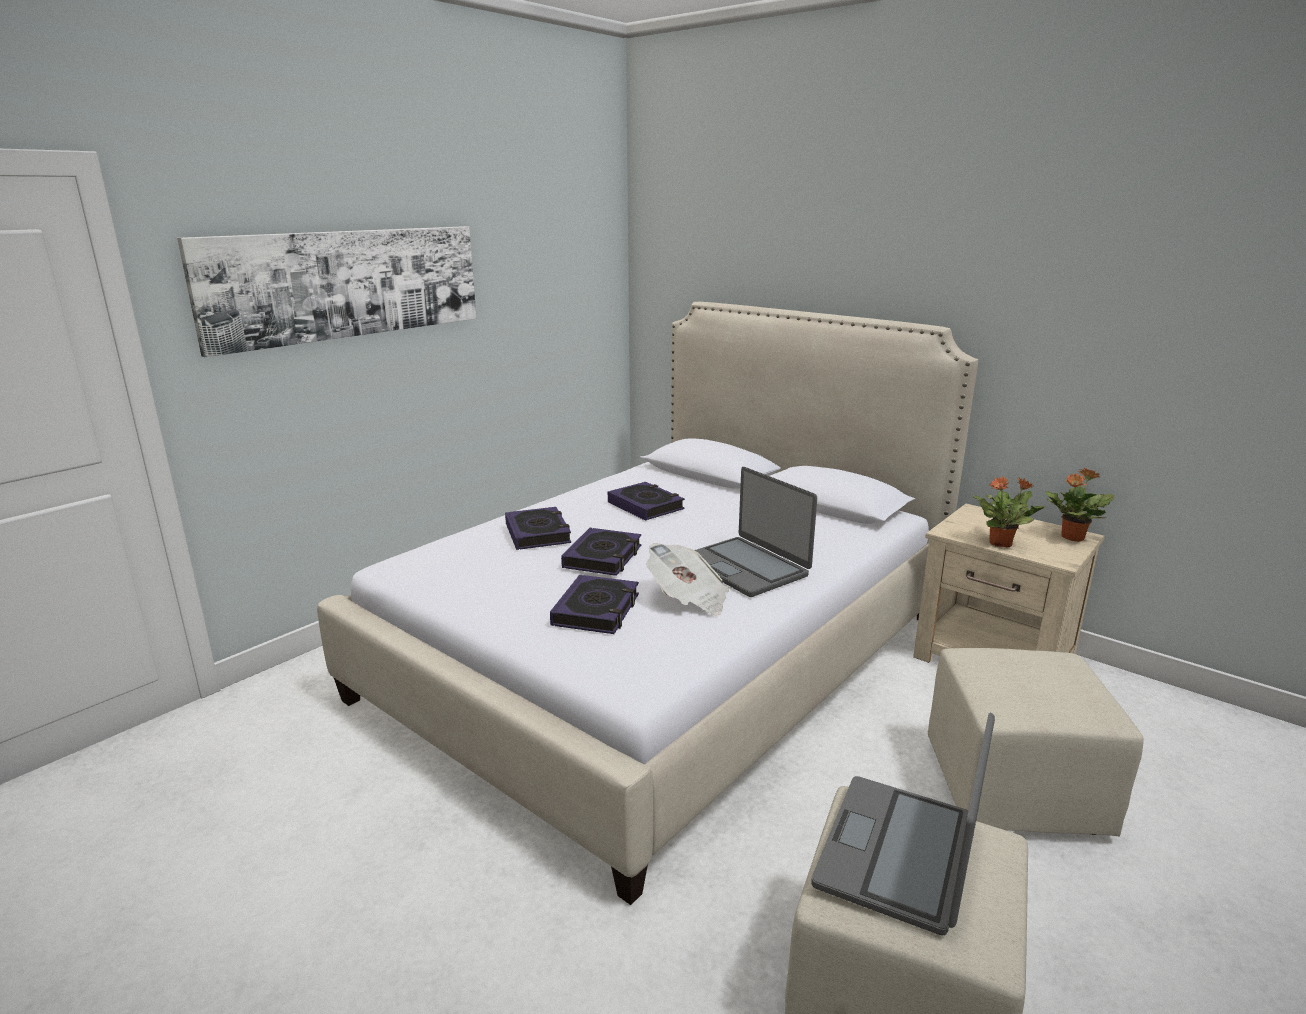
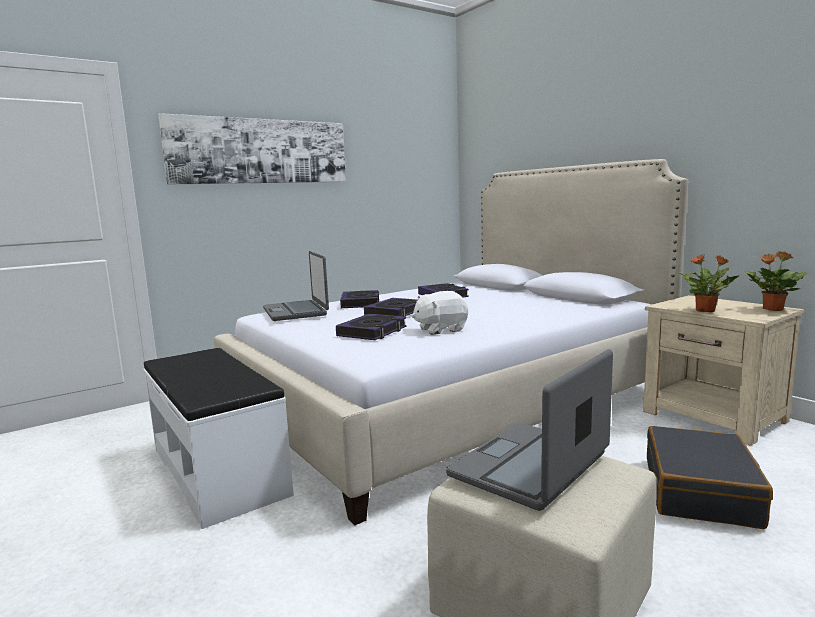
camera: 15 degrees right, 10 degrees down
(392, 831) = (219, 470): none -> white bench
(688, 599) = (440, 330): newspaper -> white plush toy
(746, 567) = (493, 319): laptop -> laptop (296, 312)
(1012, 787) = (701, 491): beige ottoman -> black suitcase

